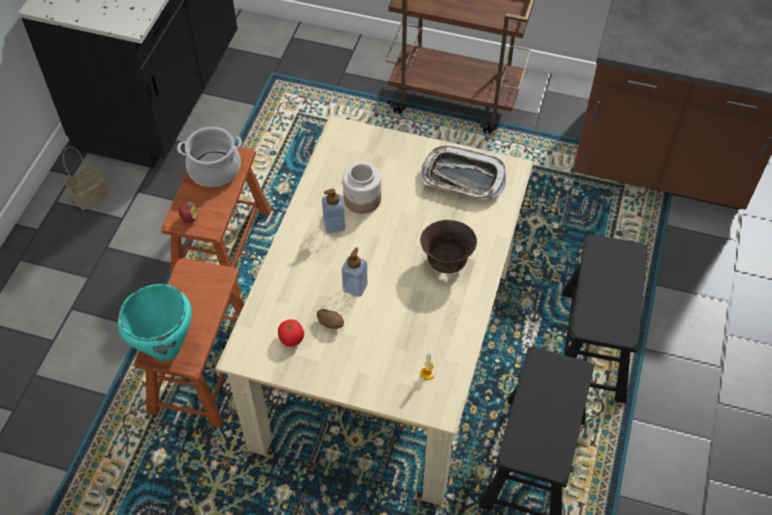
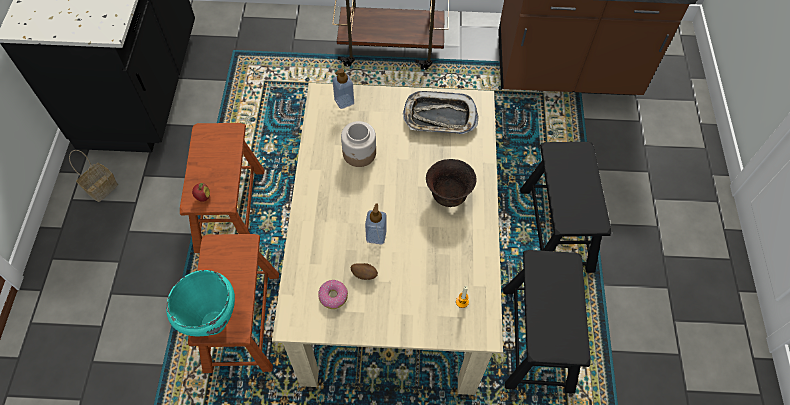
camera: 15 degrees left, 5 degrees up
(214, 169) = (213, 148): cooking pot -> none
(291, 338) = (333, 296): tomato -> donut
(334, 225) = (341, 182): soap dispenser -> soap dispenser (344, 101)

